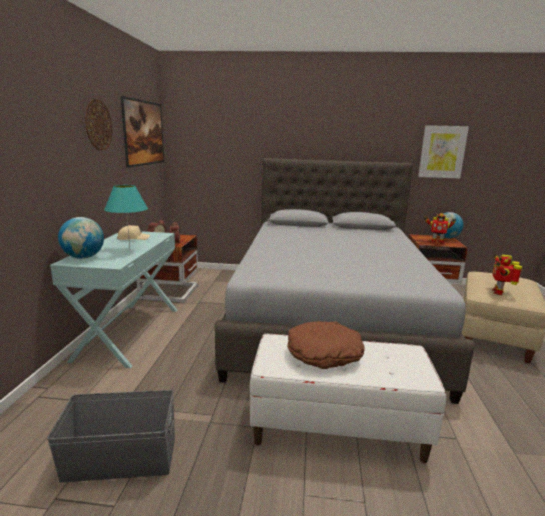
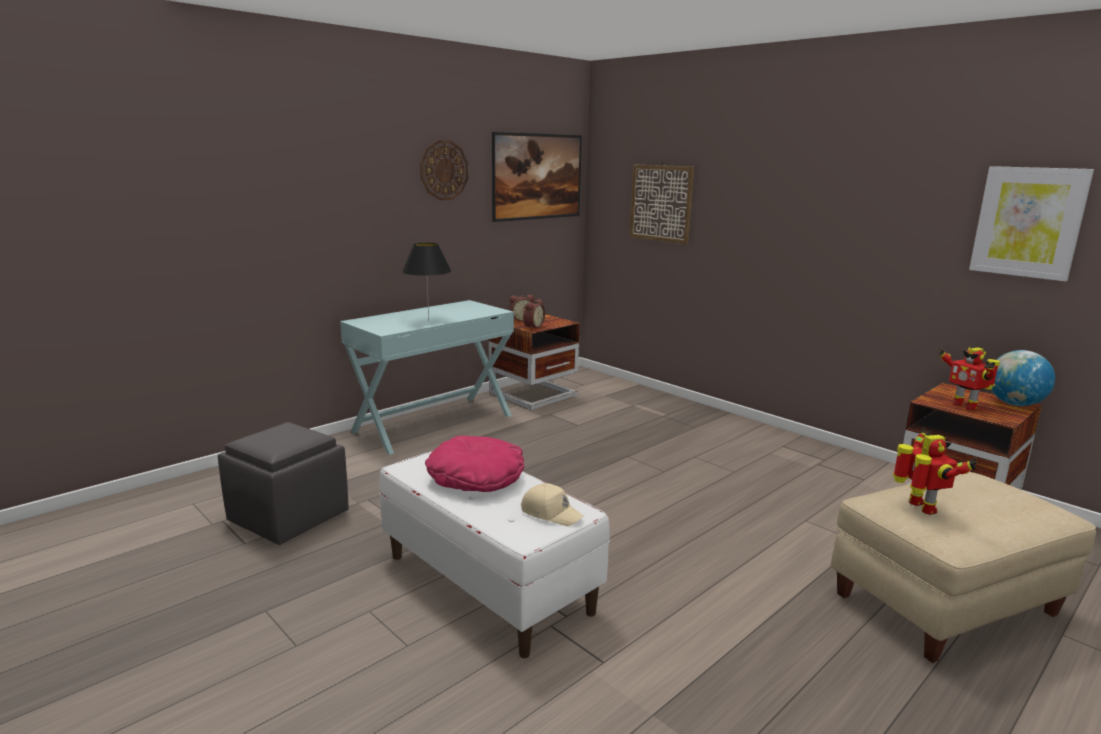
camera: 40 degrees right, 0 degrees up
(84, 257) = (376, 320): globe -> none
(120, 458) = (289, 516): grey storage box -> grey ottoman
(129, 250) = (428, 321): turquoise table lamp -> black table lamp
(133, 238) = (459, 310): beige cap -> beige cap (551, 513)
(229, 150) = (661, 202): none -> picture
(323, 353) = (477, 477): brown pillow -> pink pillow
(330, 317) = (687, 482): grey bed -> none
(499, 292) = (920, 508): toy robot -> toy robot turned 105 degrees clockwise

